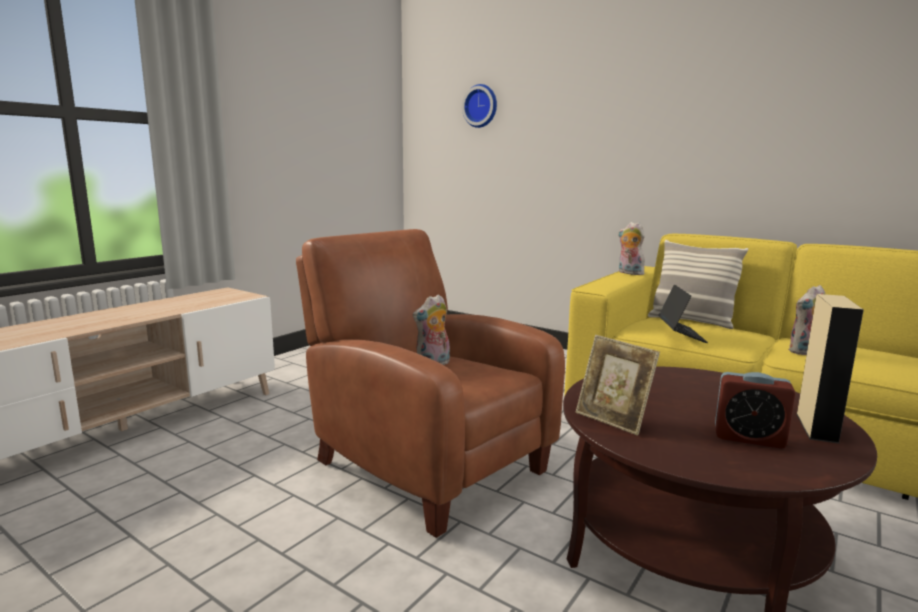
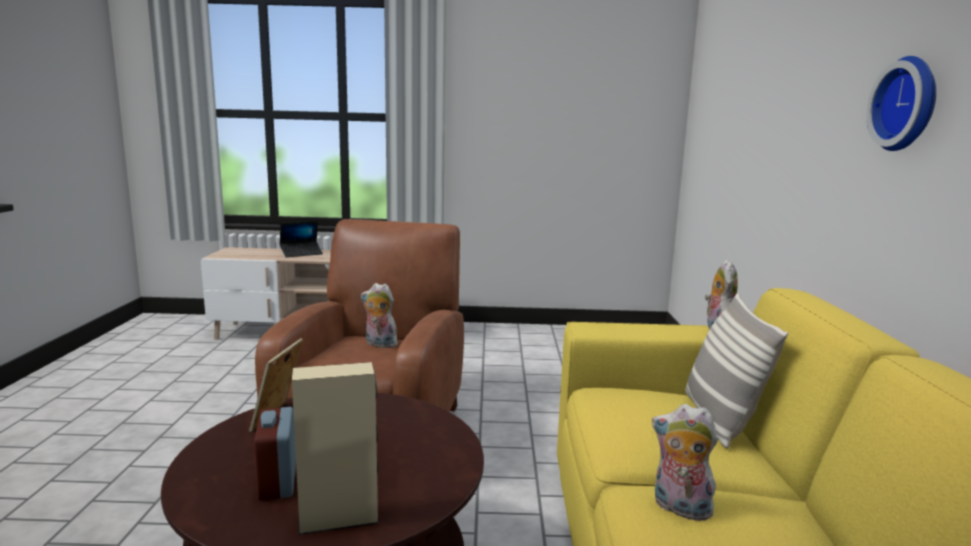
camera: 55 degrees right, 0 degrees up
(481, 106) = (727, 90): wall clock -> wall clock (908, 104)
(681, 334) = (613, 416): laptop -> laptop (301, 253)

